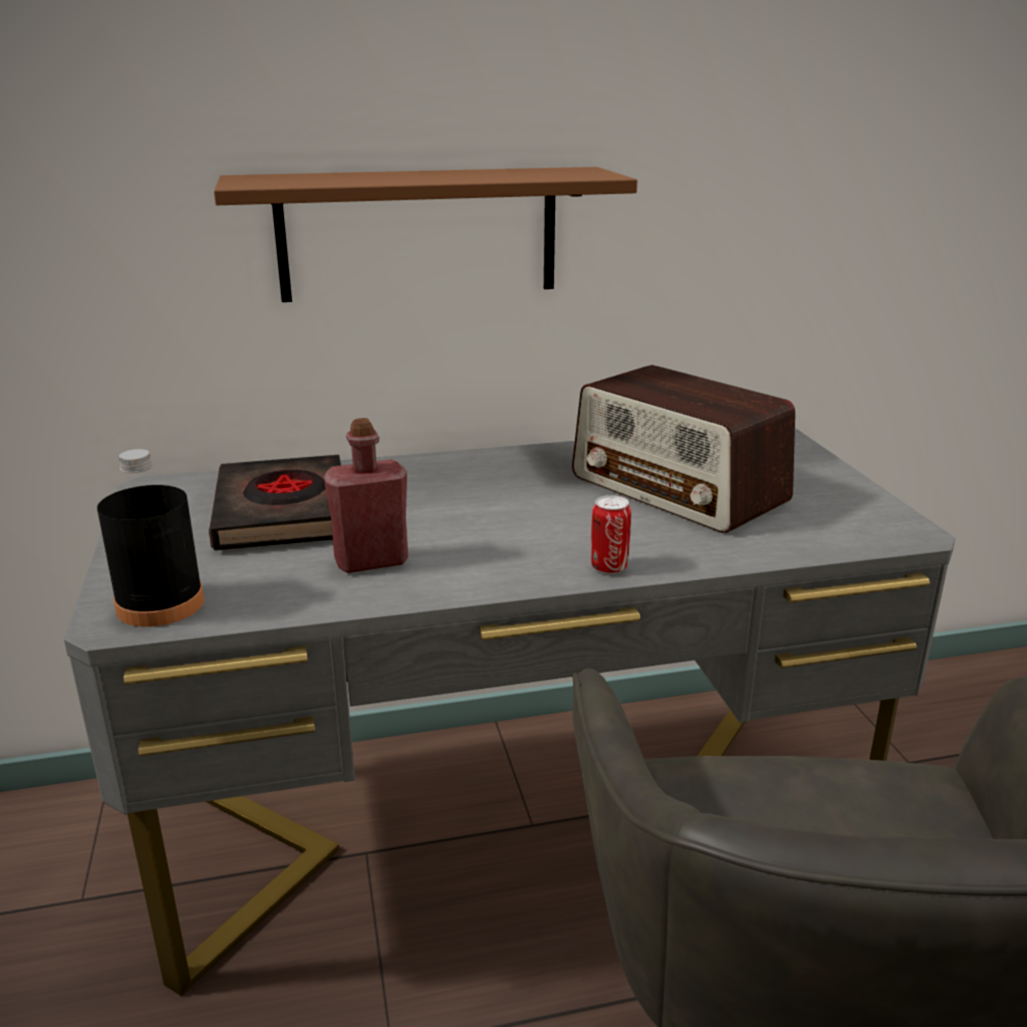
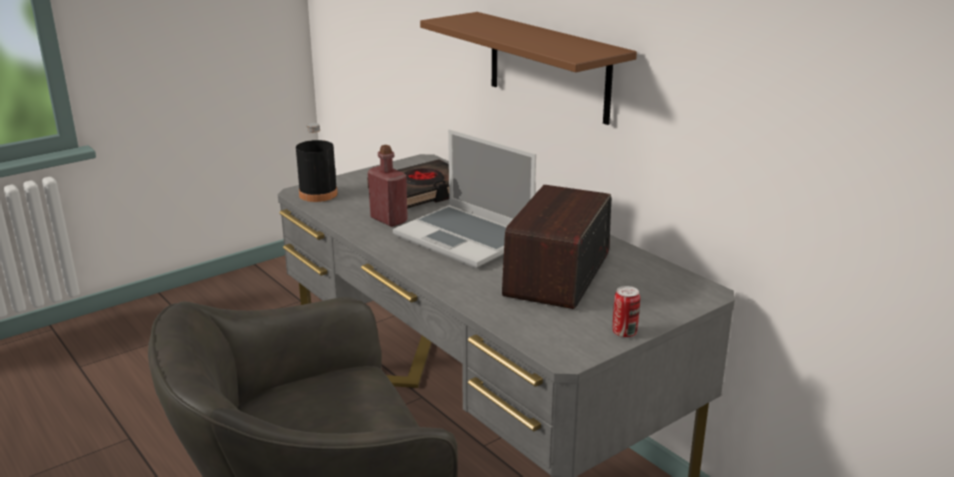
camera: 65 degrees right, 0 degrees up
(511, 519) = (466, 238): none -> laptop
(609, 567) = (429, 272): can -> can (624, 333)

